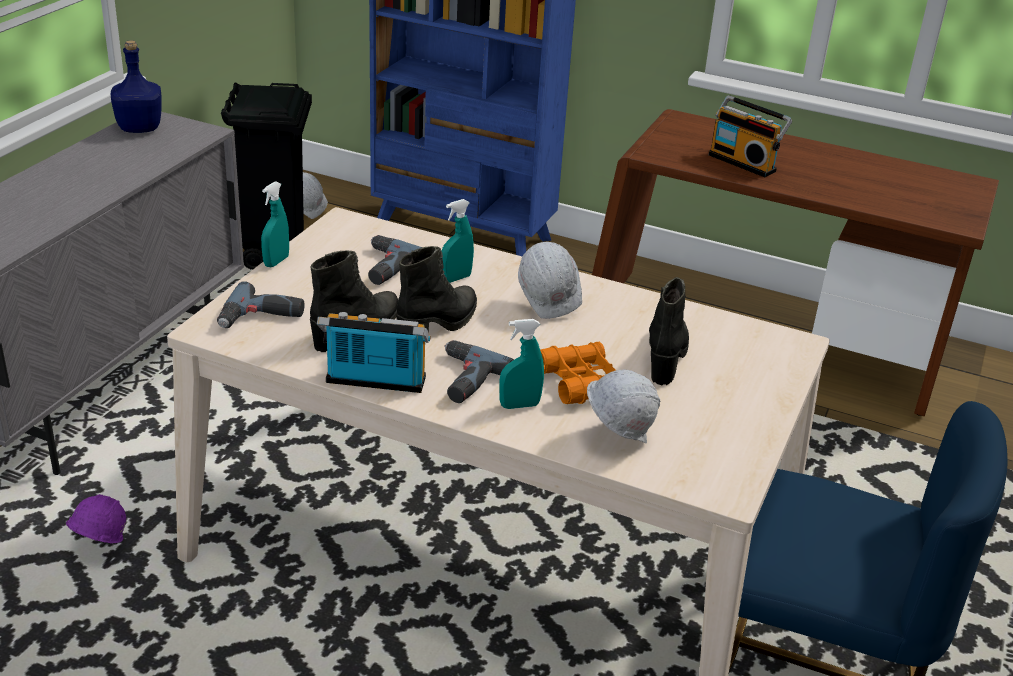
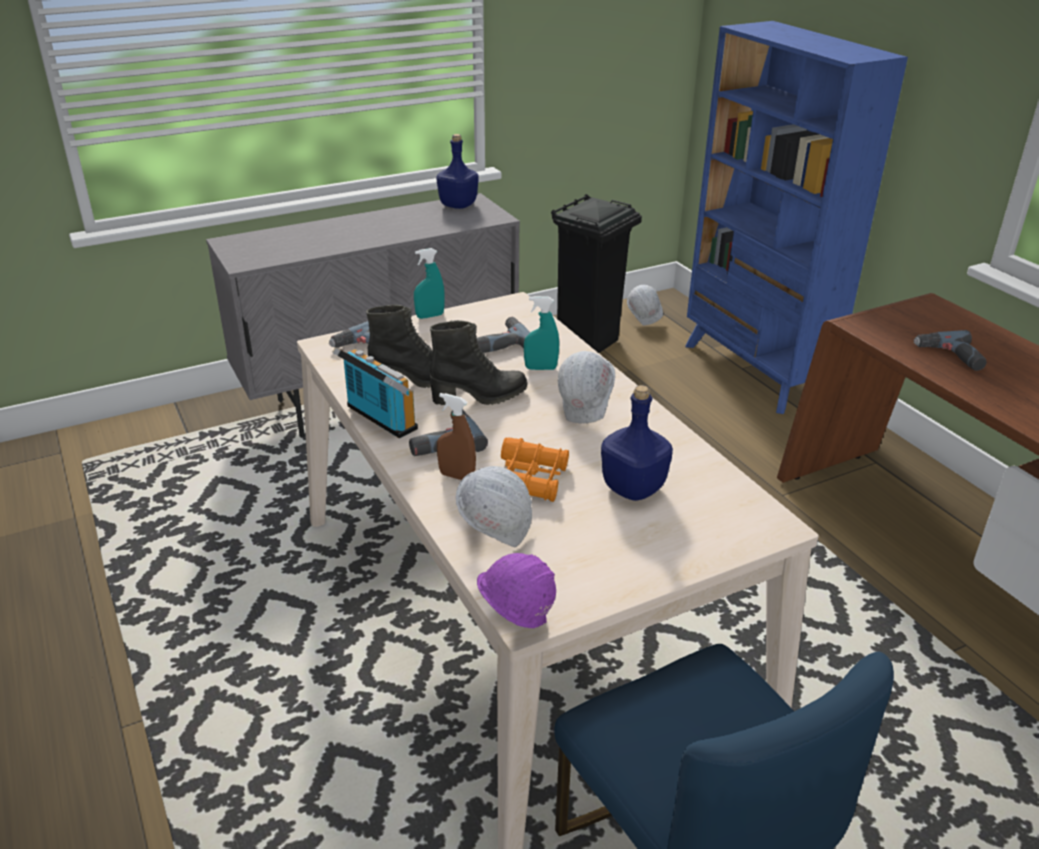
camera: 40 degrees right, 0 degrees up
(99, 549) = (275, 494): purple hard hat -> purple hard hat (514, 625)
(519, 405) = (457, 476): turquoise spray bottle -> brown spray bottle
(666, 355) = (632, 487): black boot -> blue bottle
(744, 162) = (950, 357): radio -> power drill

